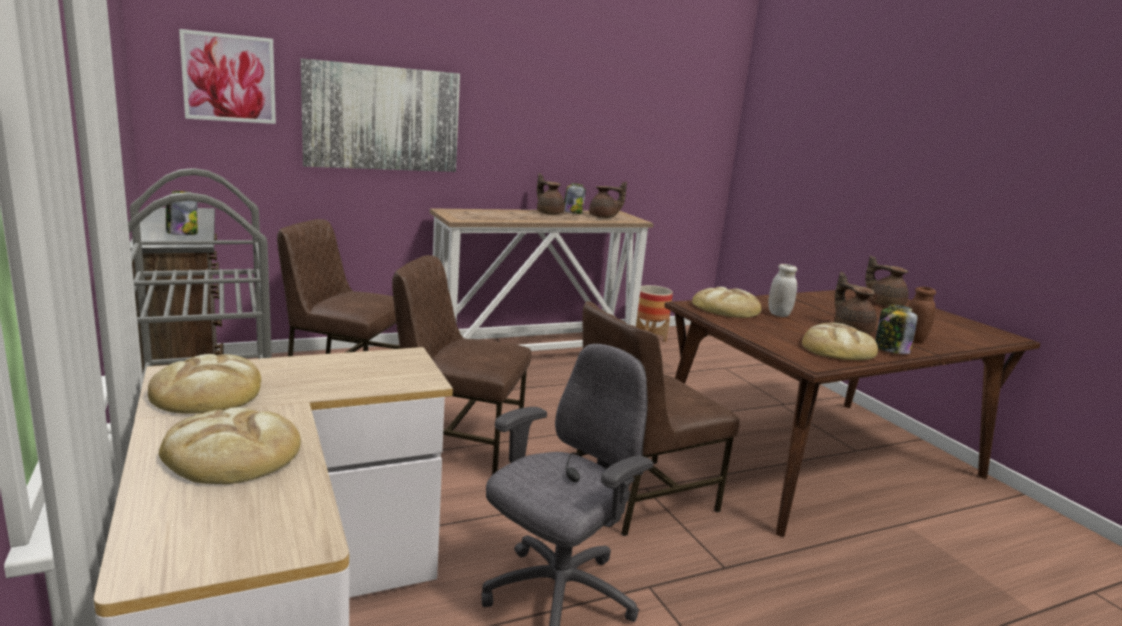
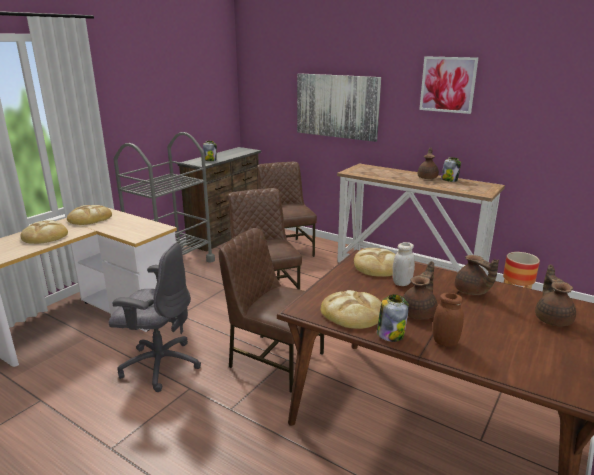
camera: 60 degrees right, 5 degrees up
(229, 78) = (270, 85): picture -> picture (448, 84)
(604, 217) = (462, 187): brown teapot -> brown teapot (471, 292)

